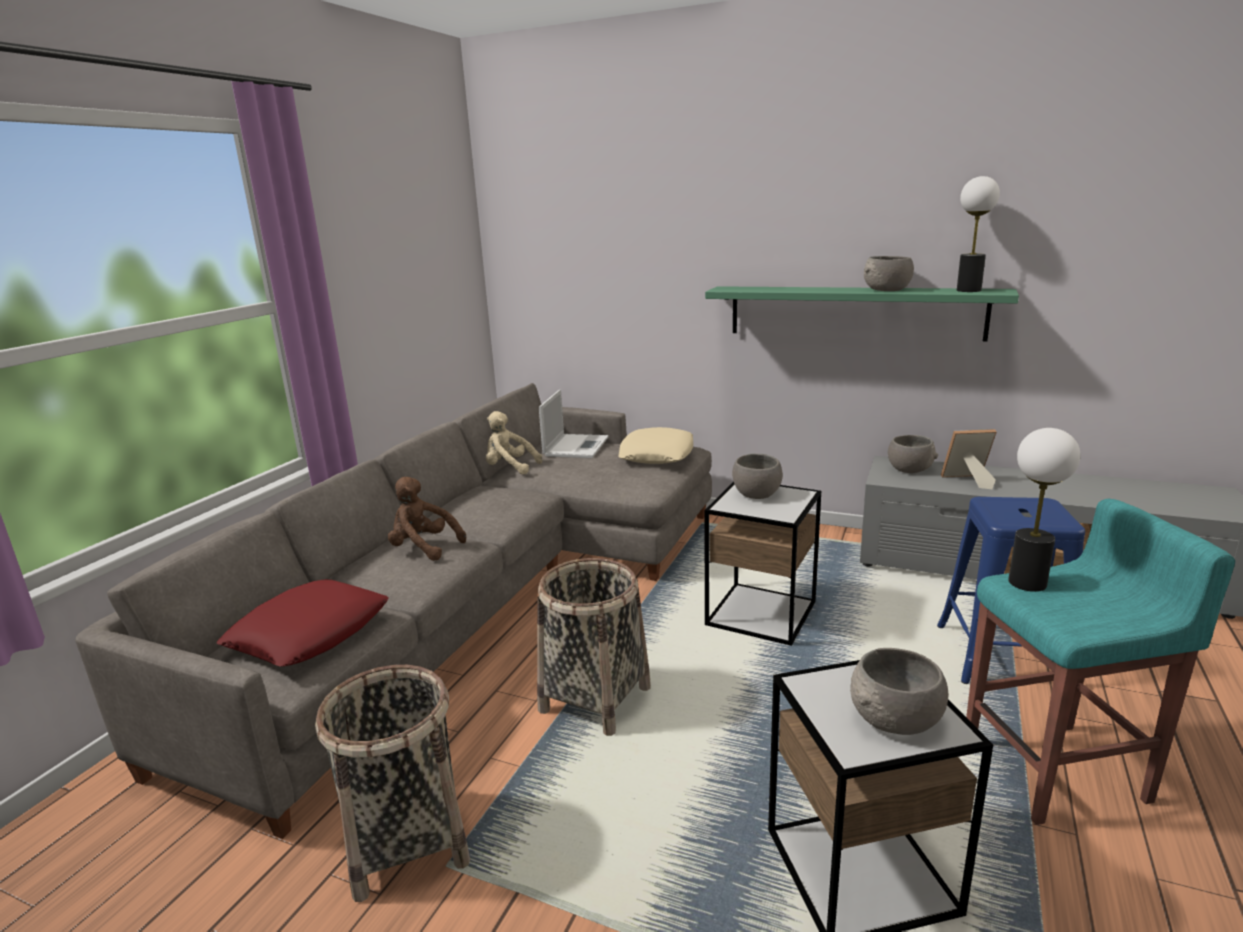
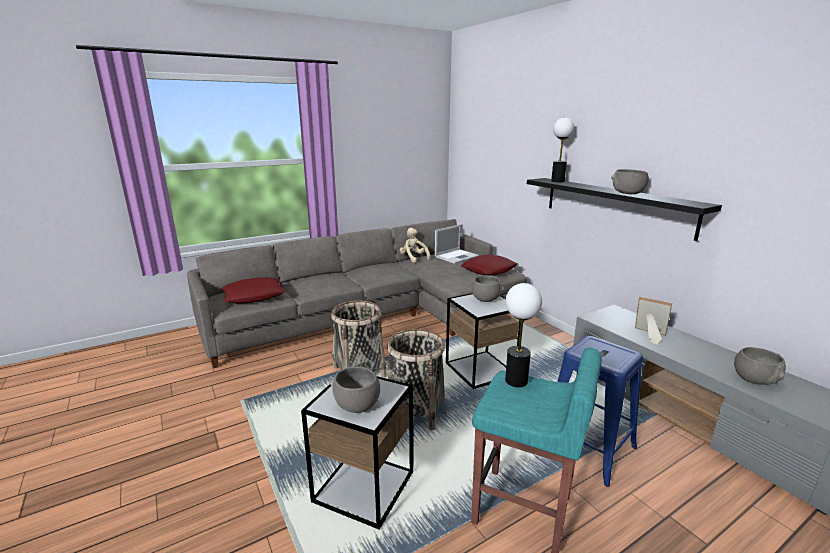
camera: 35 degrees right, 0 degrees up
(407, 841) = (241, 387): basket -> basket (416, 410)
(423, 548) = (331, 280): brown plush toy -> none
(656, 454) = (489, 270): beige pillow -> red pillow
(853, 312) = (615, 205): green shelf -> black shelf
(910, 469) = (622, 317): grey bowl -> grey bowl (755, 379)
(969, 290) = (680, 201): table lamp -> table lamp (558, 181)

